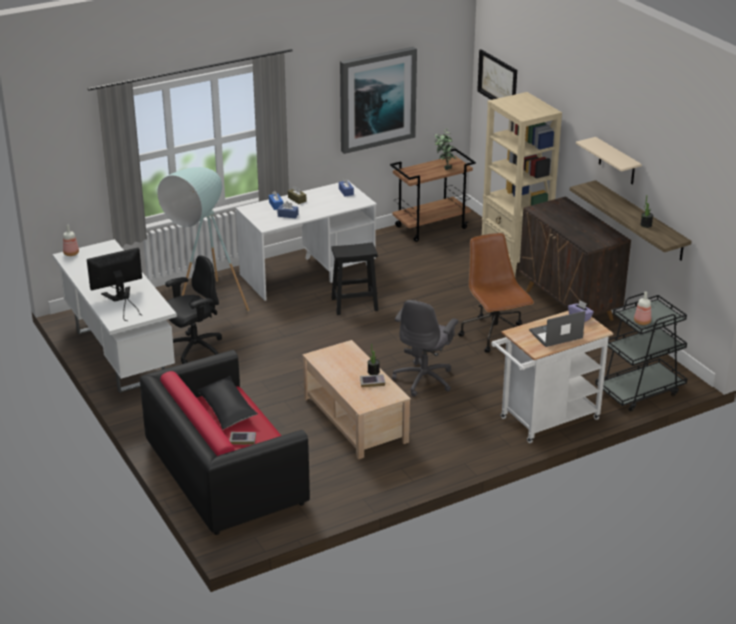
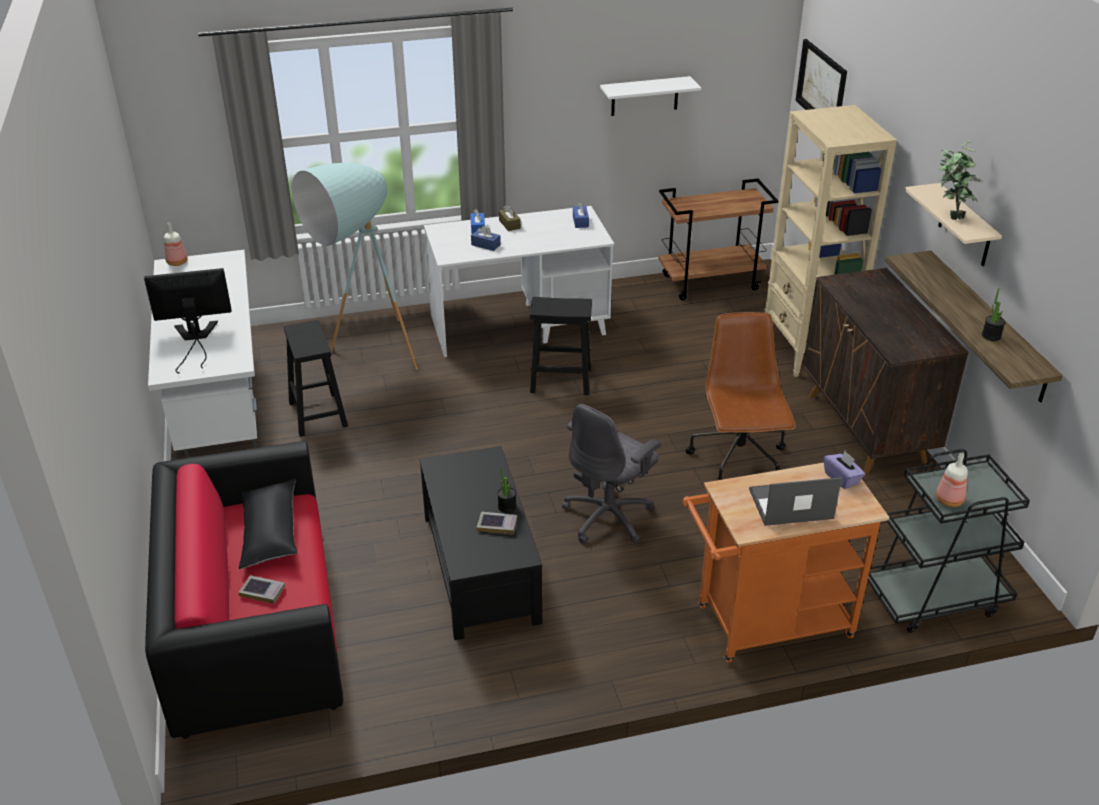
camera: 15 degrees right, 5 degrees up
(194, 349) = (318, 415): black office chair -> black stool
(354, 420) = (479, 568): beige coffee table -> black coffee table
(376, 99) = (644, 96): picture -> white shelf
(444, 168) = (734, 204): potted plant -> potted plant (949, 215)
(544, 421) = (765, 625): white cart -> orange cart

